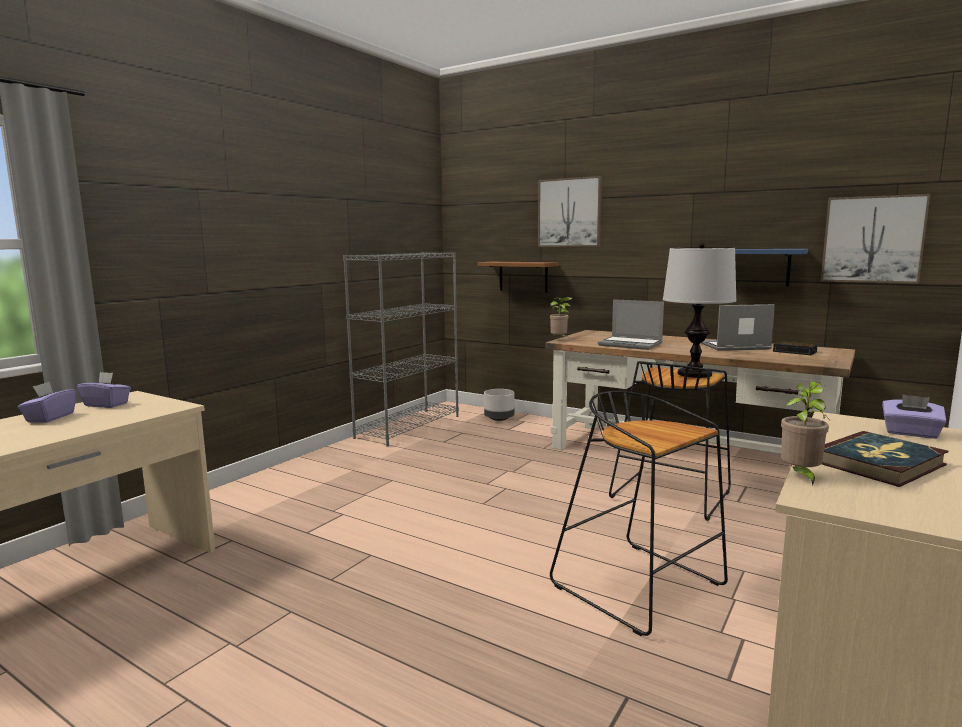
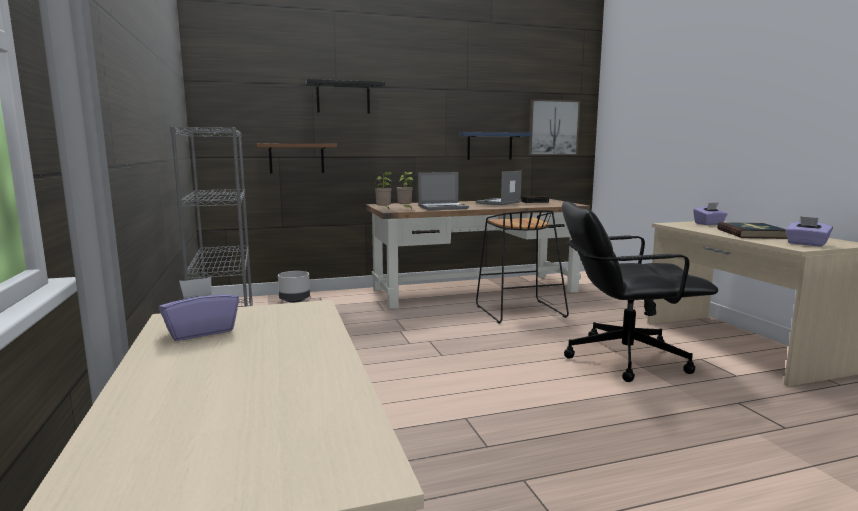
camera: 50 degrees left, 0 degrees up
(50, 418) = (197, 363): purple tissue box -> purple tissue box (806, 244)
(569, 212) = (343, 98): picture -> black shelf
(641, 586) = (623, 358): black stool -> black office chair
(694, 374) = (525, 219): table lamp -> none
(800, 476) = (764, 242): potted plant -> potted plant (405, 209)

